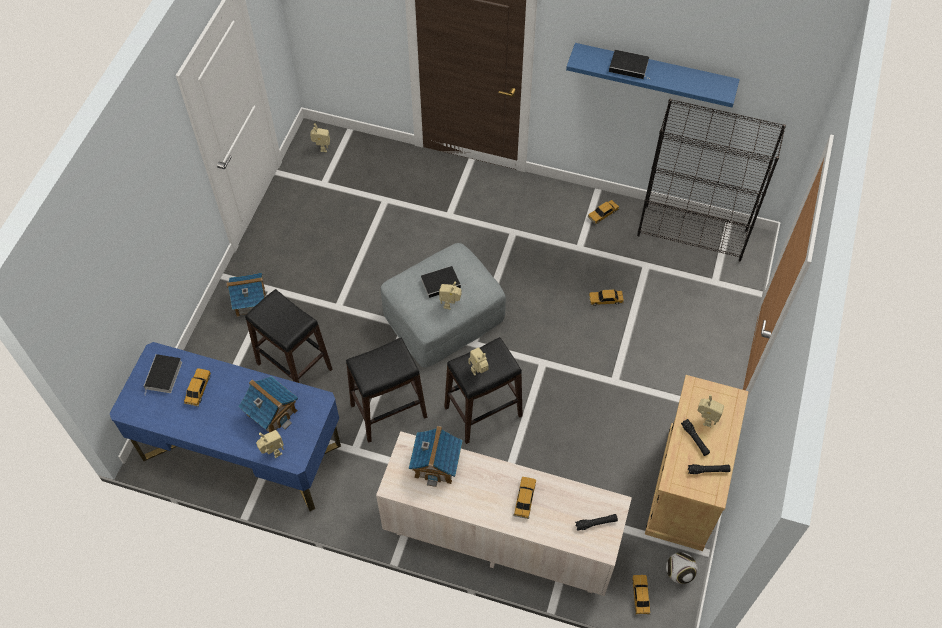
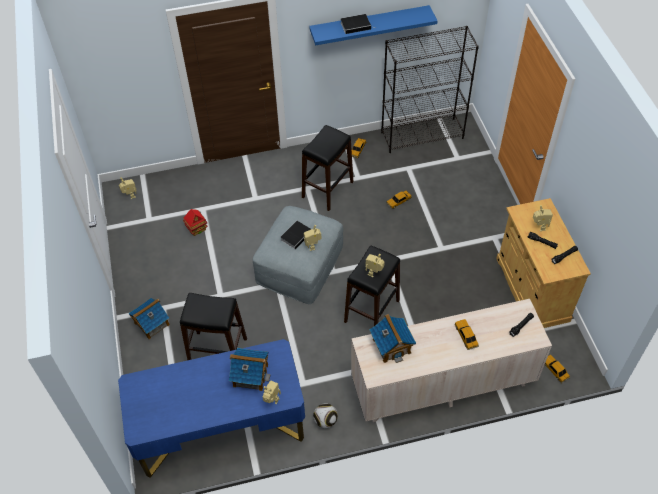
camera: 30 degrees left, 5 degrees down
(163, 376) = (149, 394): book -> none
(198, 389) = (183, 389): toy car -> none
(364, 219) = (197, 229): none -> toy house
(389, 411) = (307, 345): black stool -> black stool (327, 189)
(679, 572) = (566, 342): football -> football (325, 420)

